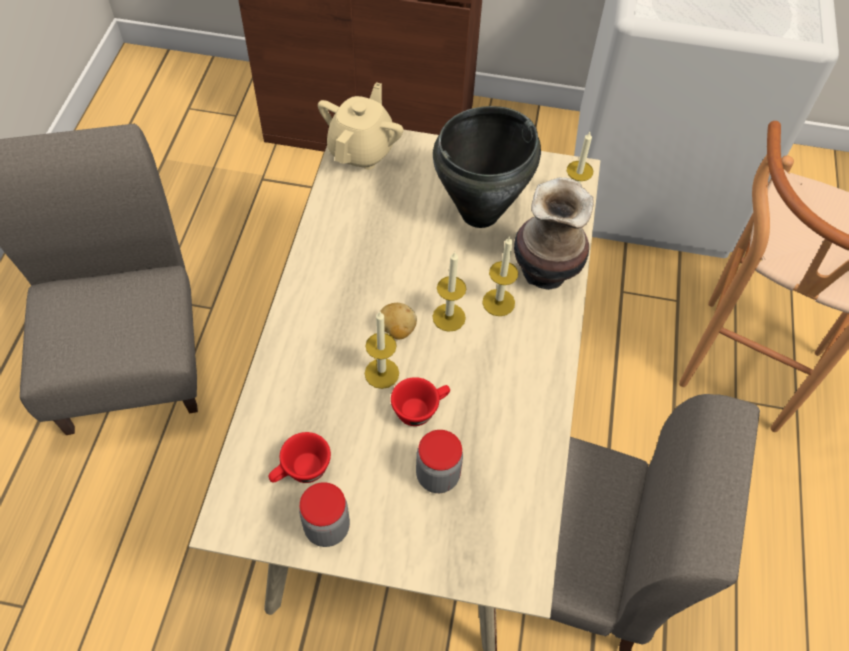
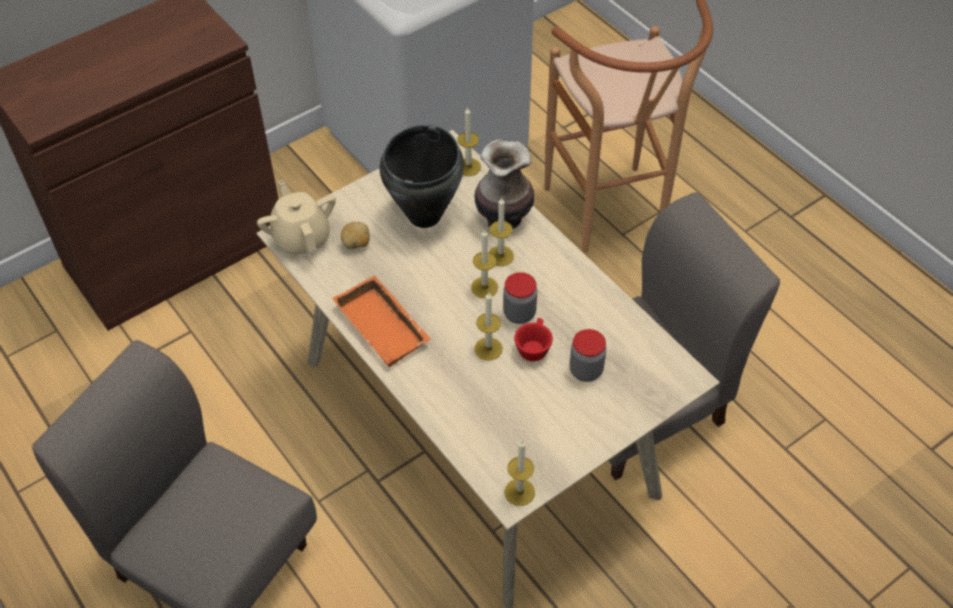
camera: 45 degrees left, 5 degrees down
(240, 525) = (519, 492): none -> candle
(301, 472) = (515, 436): red cup -> none
(327, 527) = (565, 448): jar -> jar (519, 313)
(328, 276) = (385, 326): none -> orange tray
(396, 330) = (465, 319): potato -> potato (356, 244)

